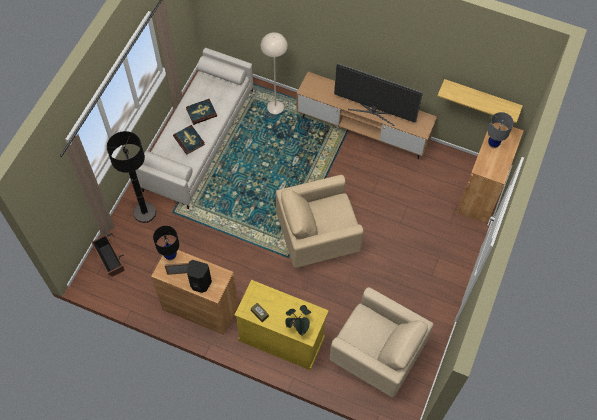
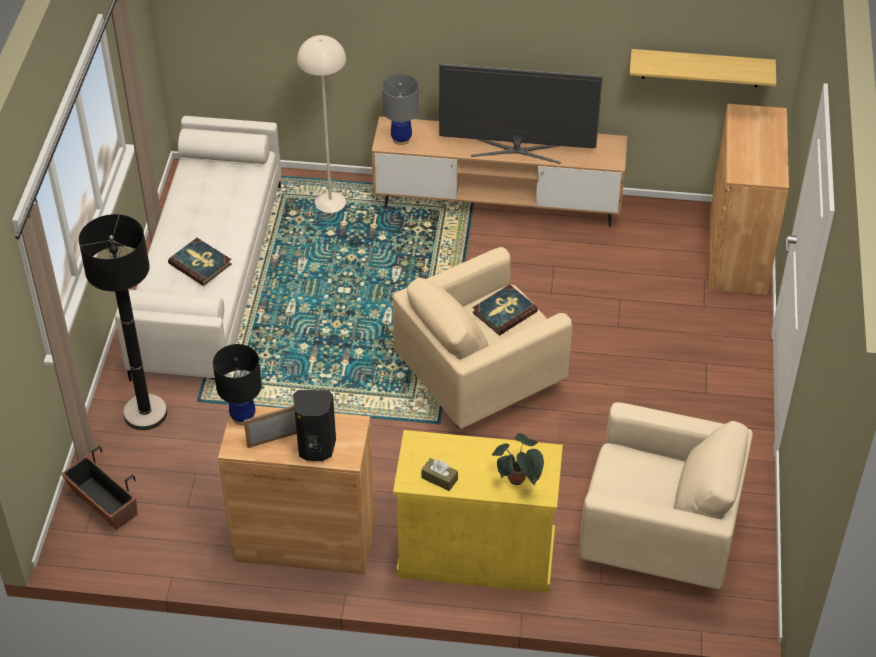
camera: 15 degrees left, 15 degrees down
(201, 112) = (208, 218): book -> book (504, 312)
(493, 143) = (745, 135): grey table lamp -> grey table lamp (401, 139)

